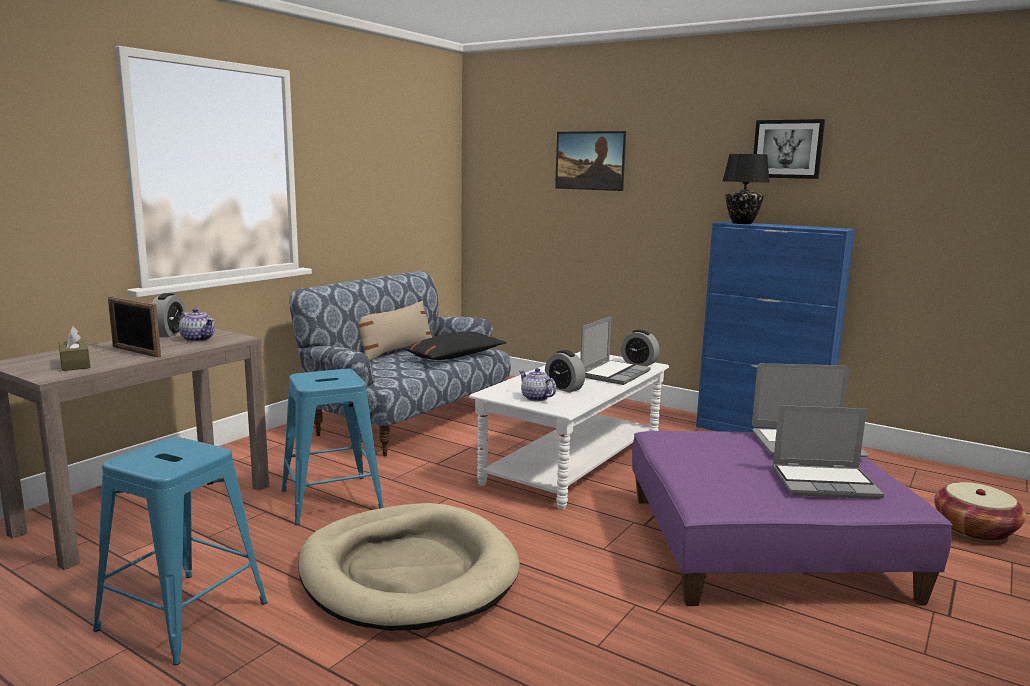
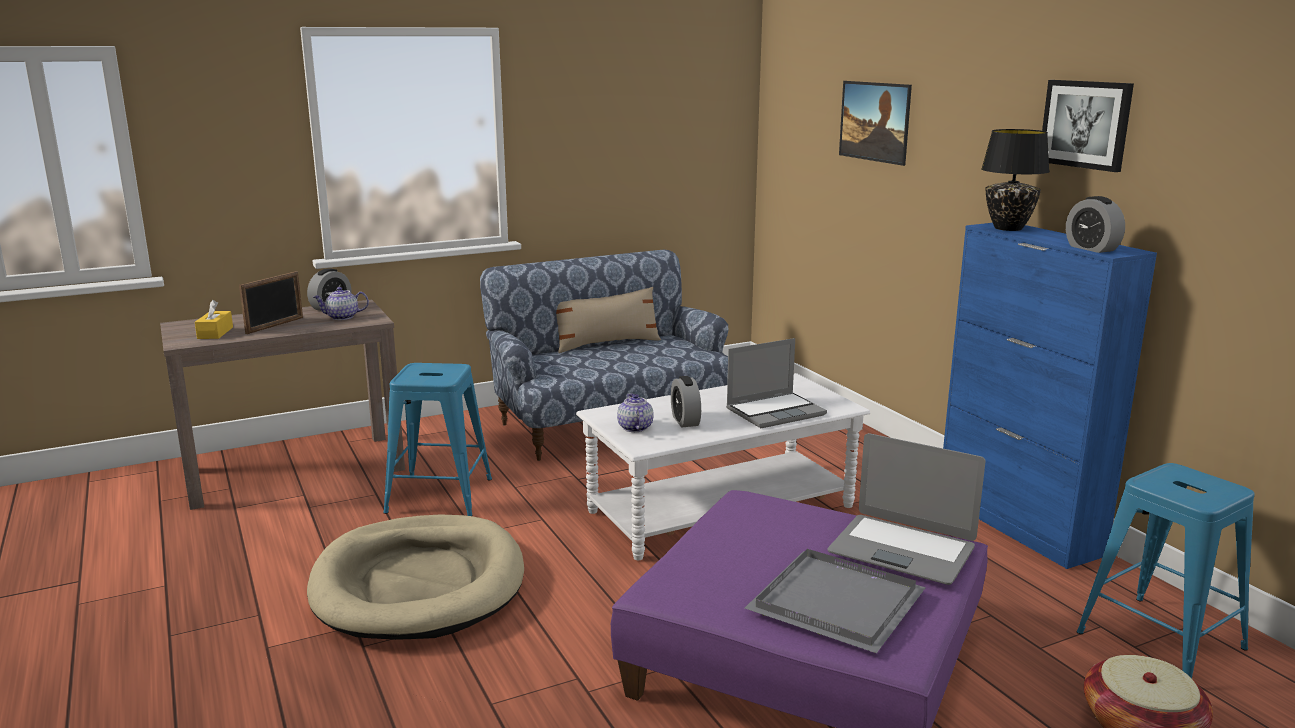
camera: 30 degrees right, 5 degrees up
(75, 364) = (215, 333): brown tissue box -> yellow tissue box
(136, 352) = (275, 325): picture frame -> picture frame turned 120 degrees counterclockwise
(184, 616) = (223, 571): blue stool -> blue stool (1161, 641)
(198, 339) = (342, 317): teapot -> teapot turned 105 degrees clockwise
(454, 356) = (657, 359): black pillow -> none
(639, 363) = (833, 402): alarm clock -> alarm clock (1091, 248)
(825, 483) = (839, 603): laptop -> grey tray

